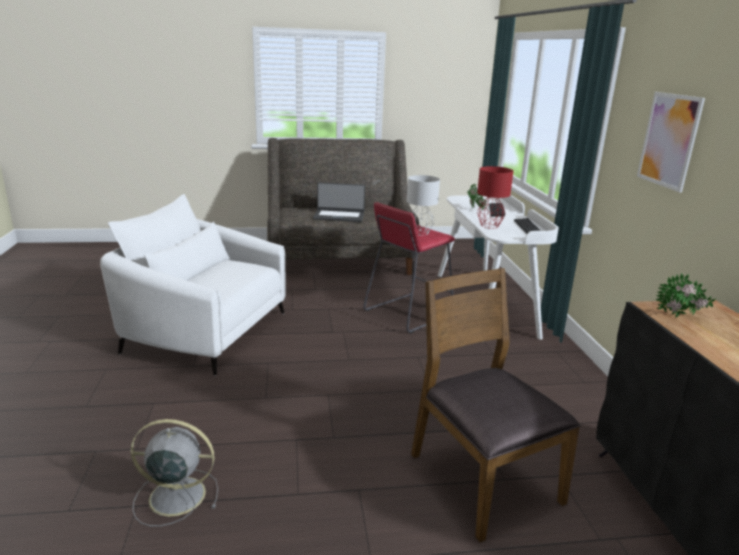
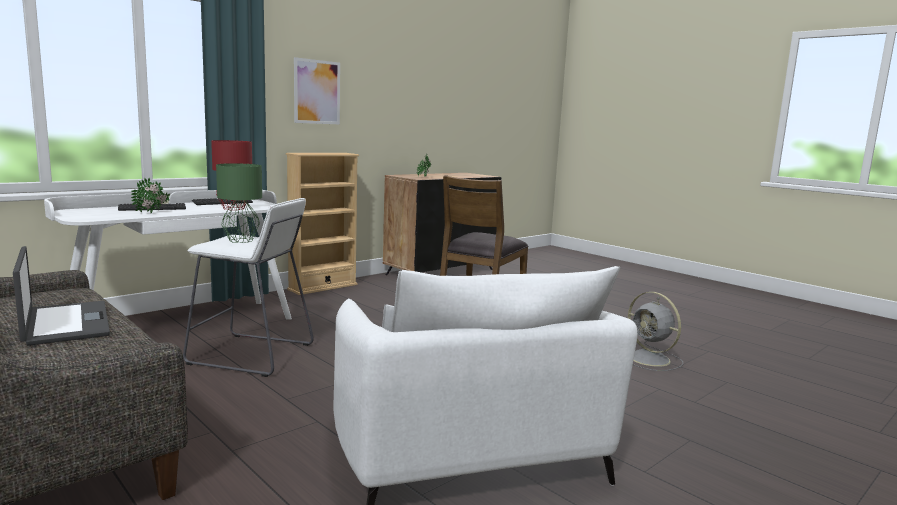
camera: 125 degrees left, 10 degrees down
(408, 313) = (251, 354): red stool -> white stool
(420, 233) = (240, 240): grey table lamp -> green table lamp
(596, 382) = (323, 287): none -> beige bookcase

